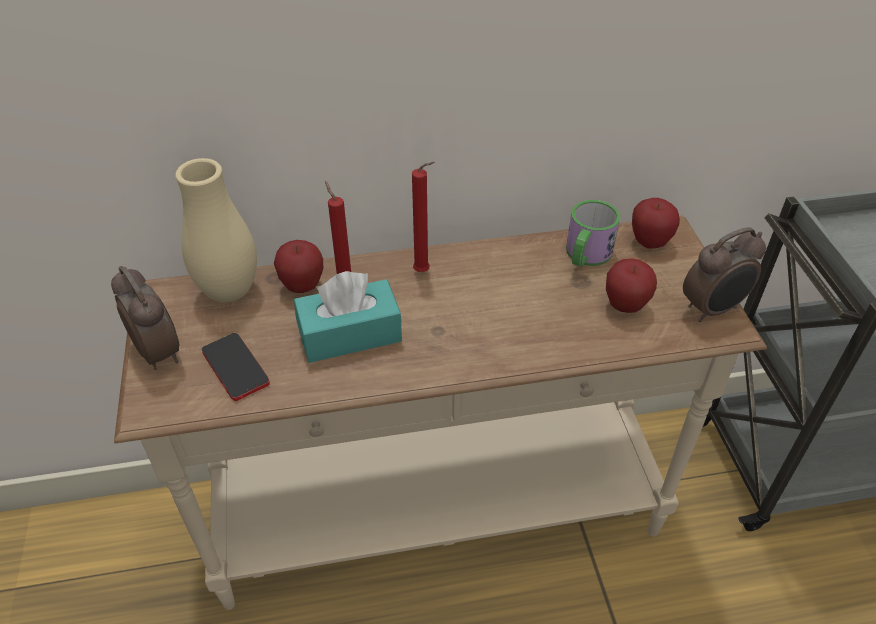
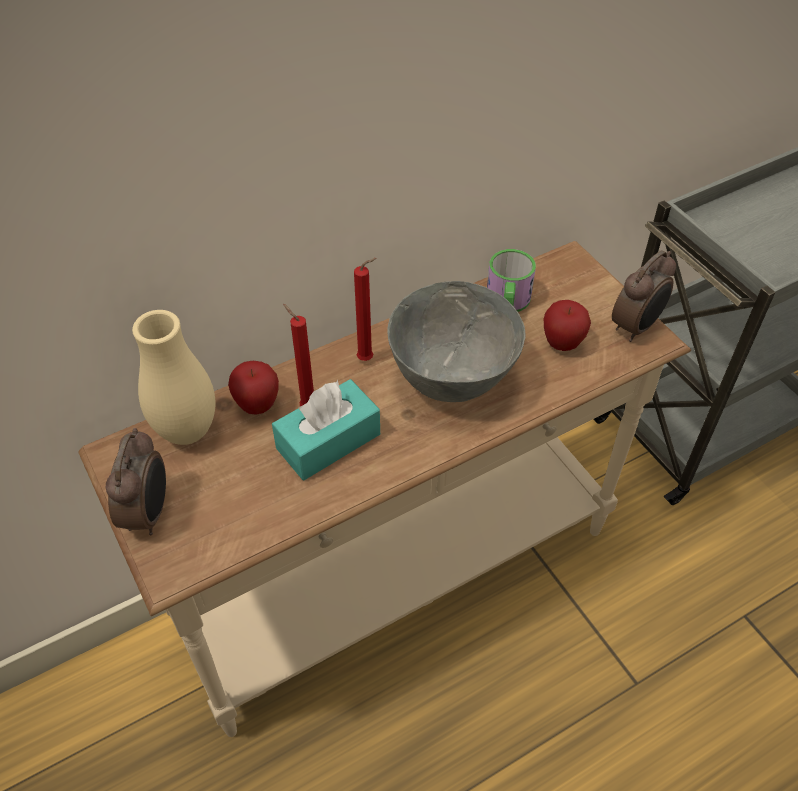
camera: 20 degrees left, 5 degrees up
(159, 351) = (149, 512): alarm clock -> alarm clock turned 60 degrees clockwise
(235, 367) = (234, 506): phone -> none
(495, 310) = (451, 379): none -> grey bowl
(649, 242) = (557, 275): apple -> none

